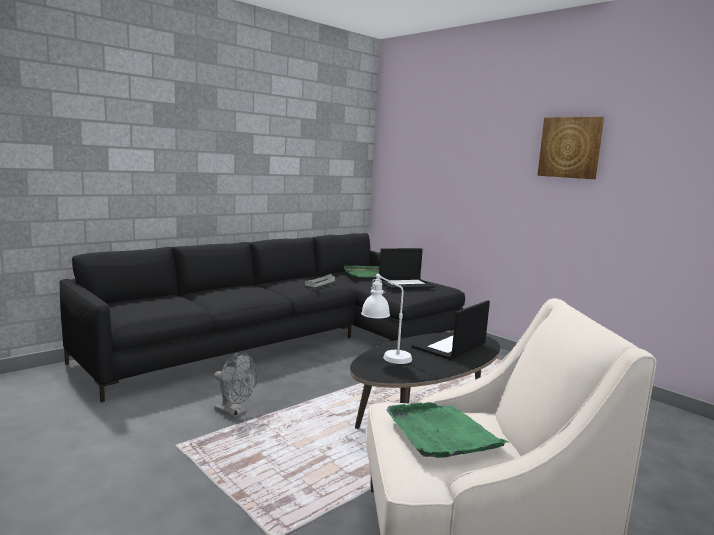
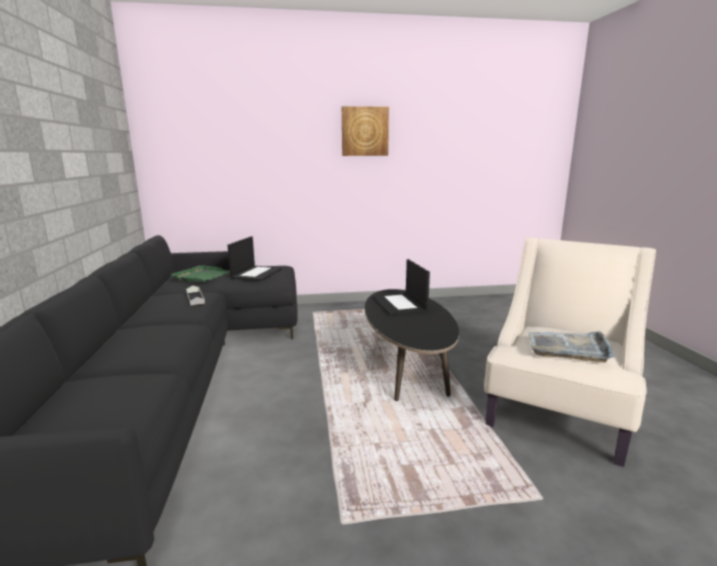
camera: 55 degrees left, 5 degrees up
(234, 413) = (305, 459): grey fan -> none
(385, 358) = (403, 330): white table lamp -> none
(441, 433) = (568, 348): green tray -> grey tray

